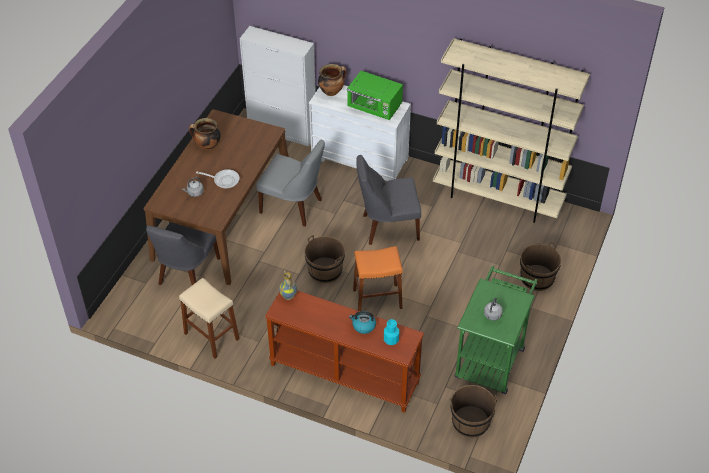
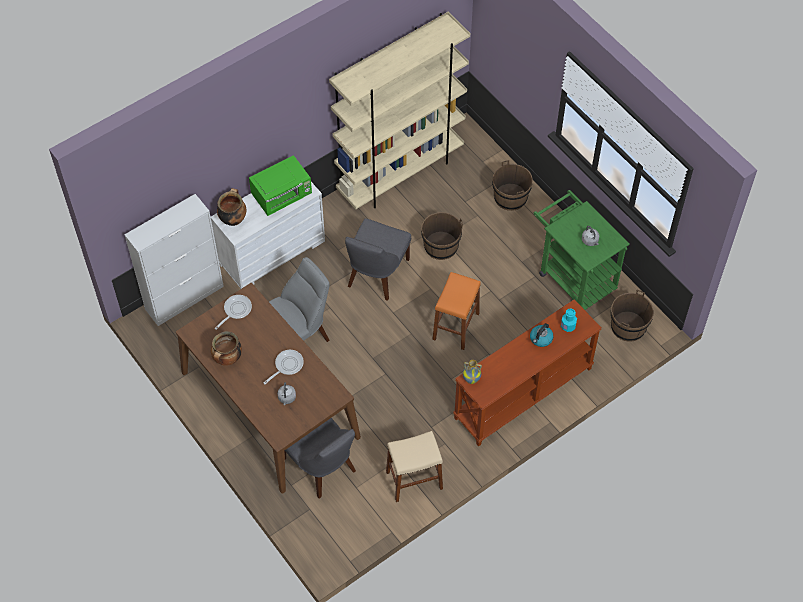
camera: 60 degrees left, 10 degrees up
(254, 131) = (236, 310): none -> frying pan
(325, 271) = (395, 351): brown bucket -> brown bucket (441, 246)

